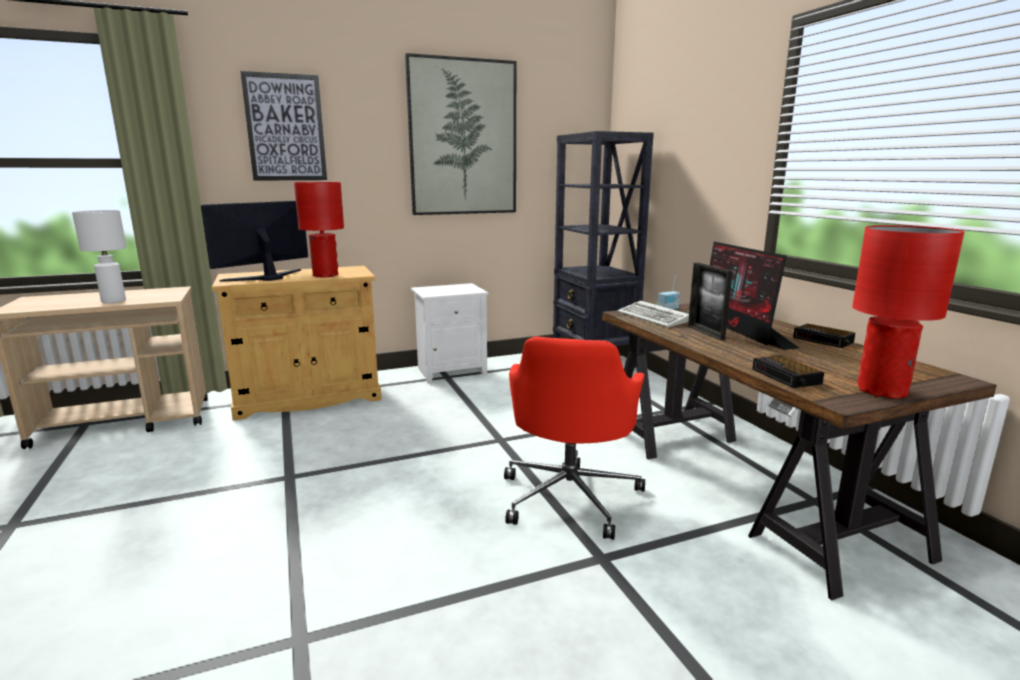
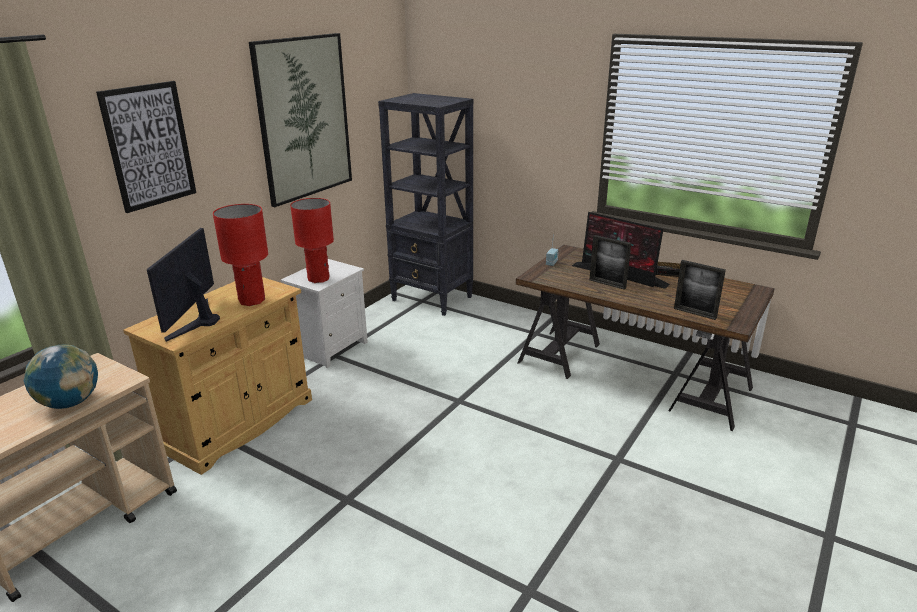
camera: 35 degrees left, 10 degrees up
(114, 301) = (70, 402): white table lamp -> globe
(570, 496) = (555, 426): red office chair -> none
(654, 318) = (558, 276): keyboard -> none
(787, 377) = (695, 313): alarm clock -> picture frame
(882, 391) = (742, 310): red table lamp -> red table lamp (319, 279)

